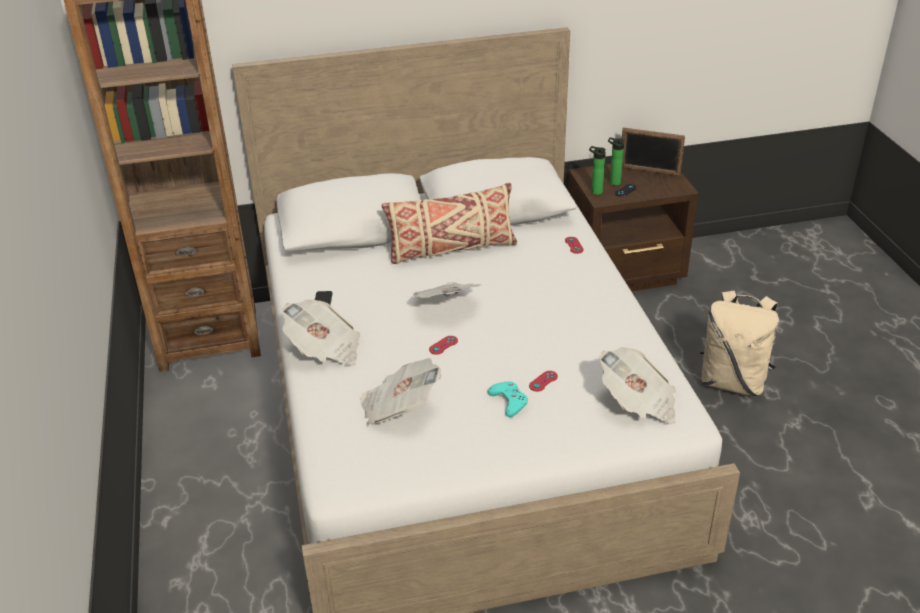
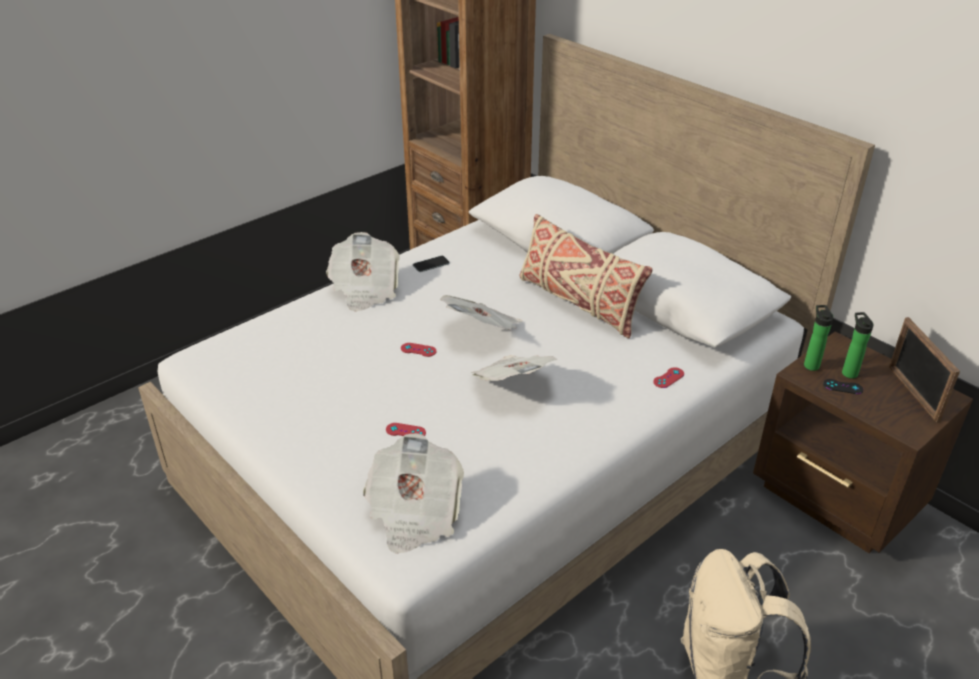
camera: 60 degrees right, 0 degrees up
(399, 407) = (310, 356): newspaper -> newspaper (512, 384)
(509, 401) = (359, 418): turquoise game controller -> none

